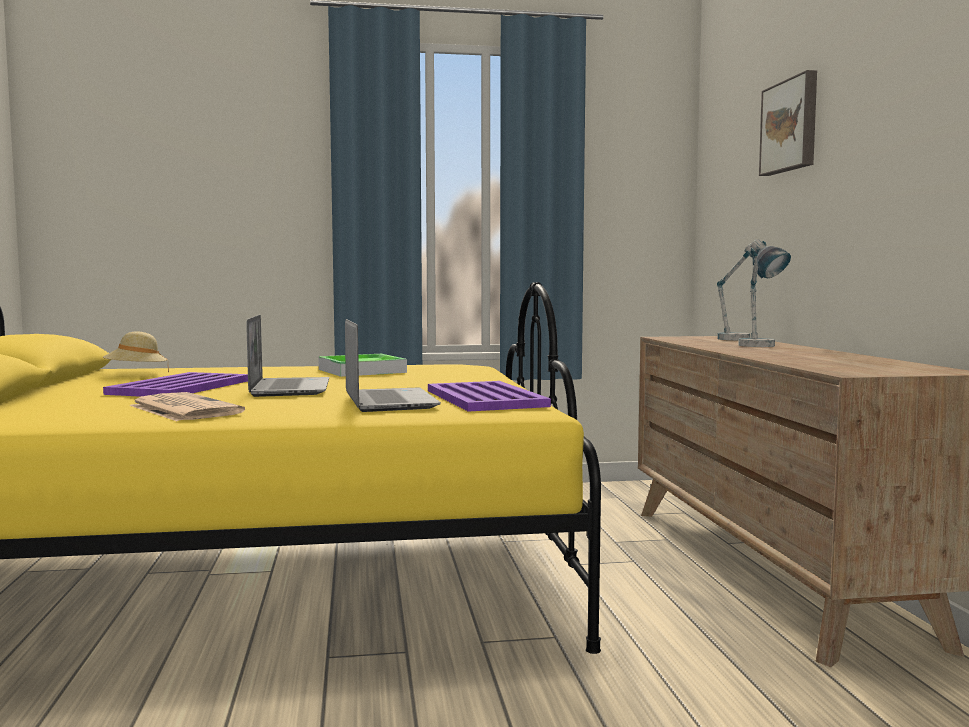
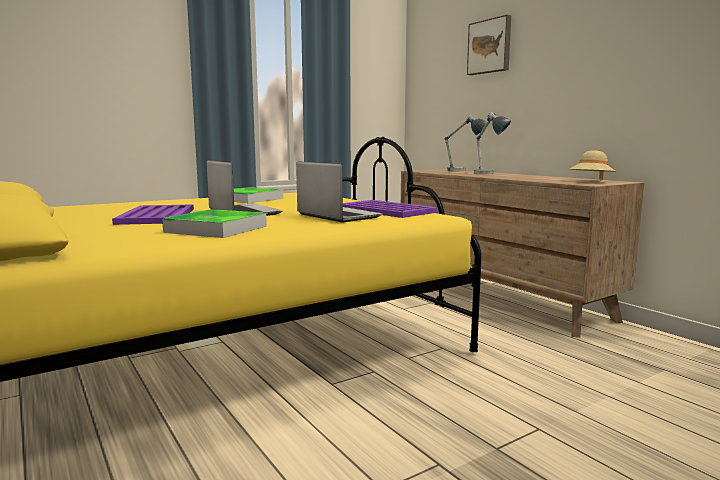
camera: 25 degrees left, 5 degrees up
(136, 373) = (80, 209): beige hat -> beige hat (591, 181)
(183, 409) = (216, 229): newspaper -> tray

